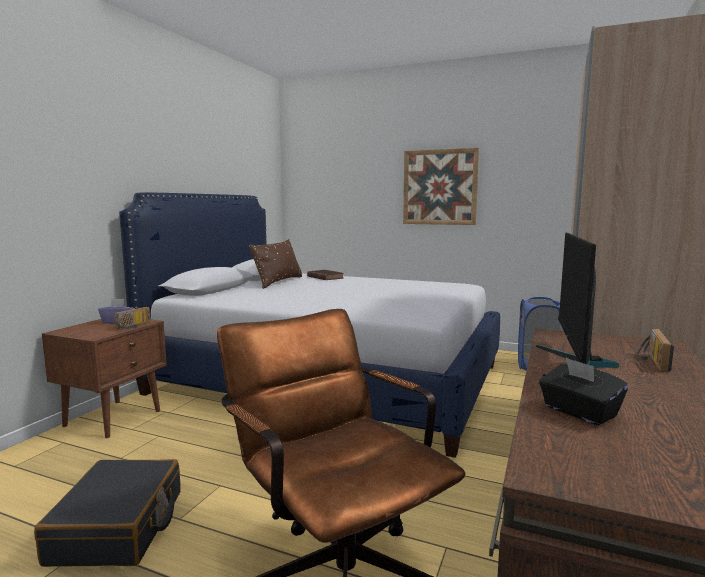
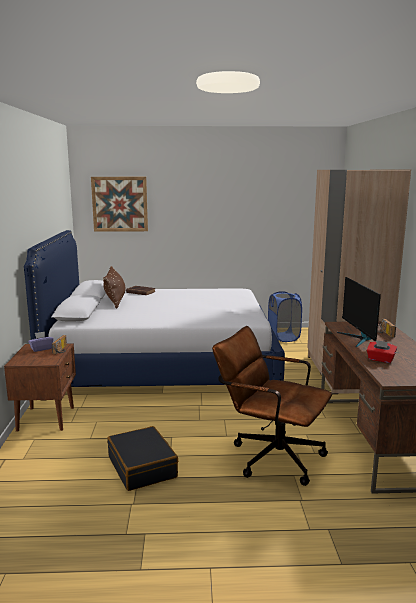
camera: 25 degrees left, 5 degrees up
(439, 187) = (207, 217): picture -> picture (120, 204)
(579, 412) = (380, 359): black tissue box -> red tissue box

